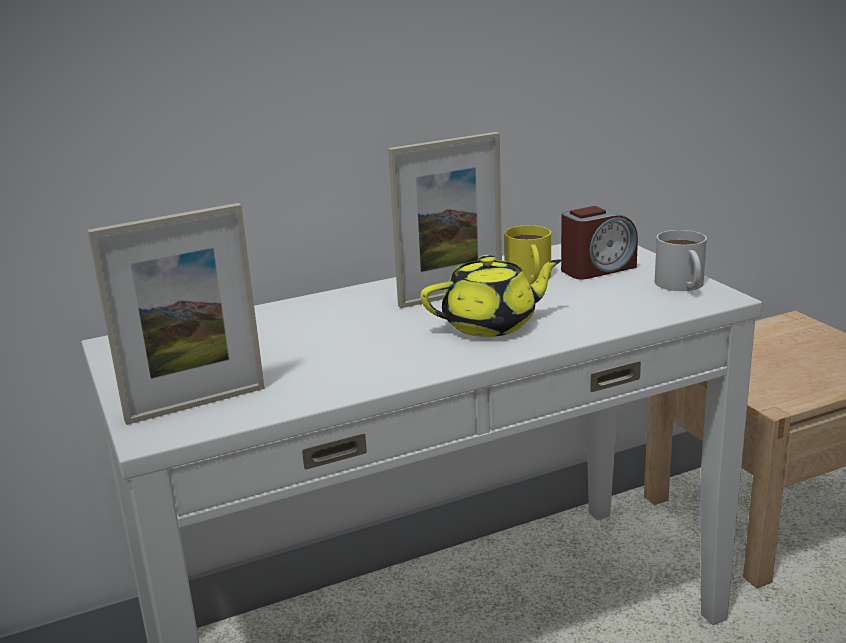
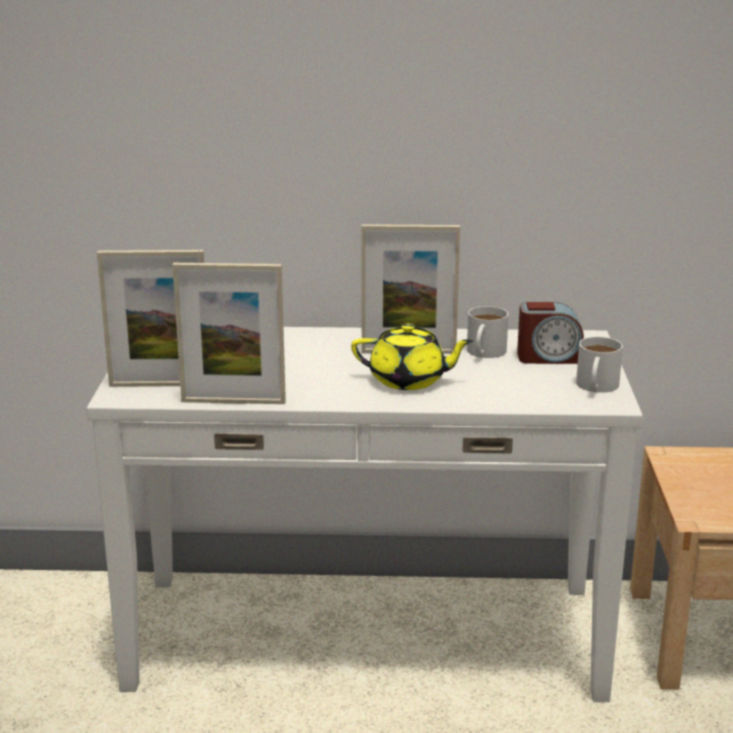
camera: 25 degrees right, 0 degrees up
(317, 400) = (233, 401): none -> picture frame
(530, 279) = (484, 353): yellow mug -> white mug

